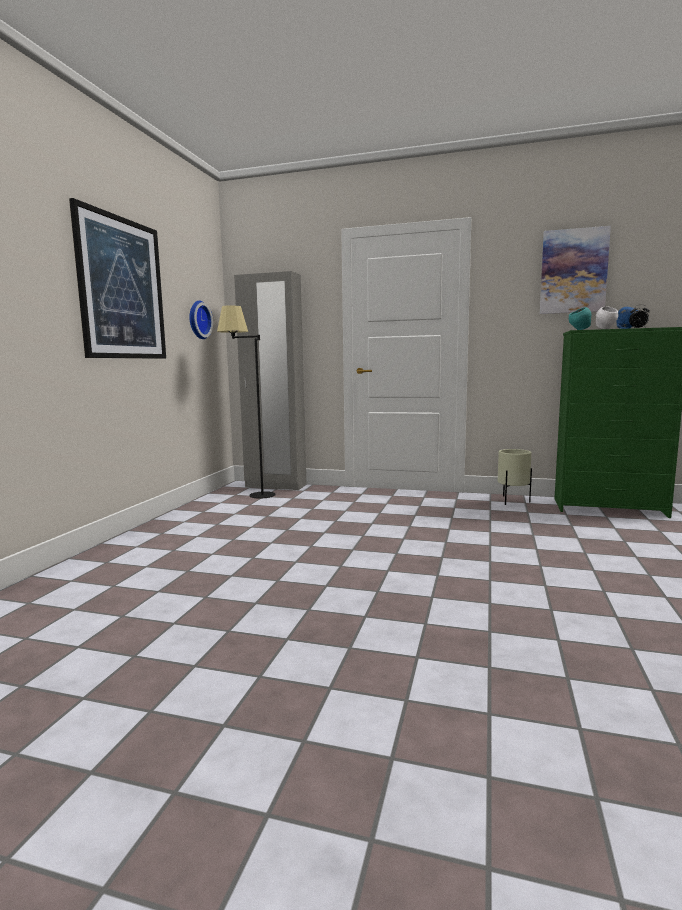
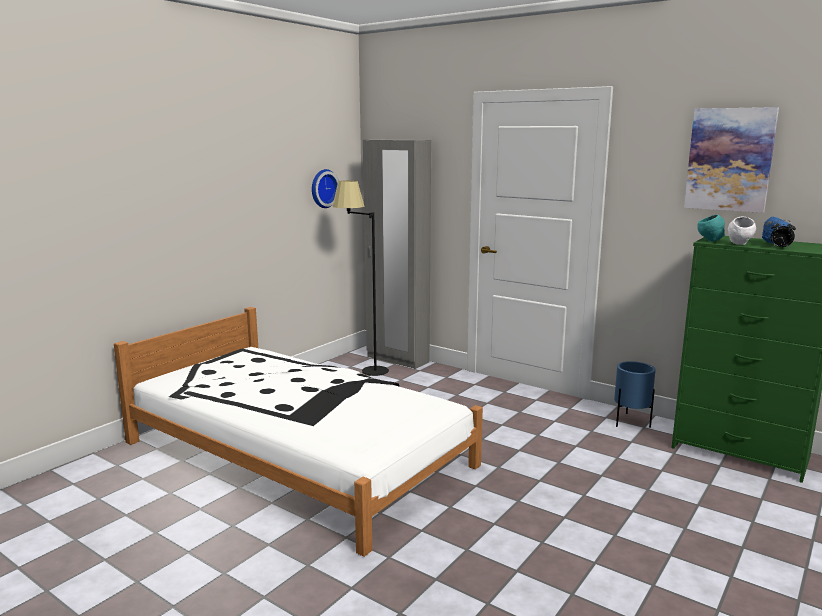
camera: 20 degrees right, 5 degrees up
(122, 288) = (231, 178): picture -> none
(244, 561) = (297, 453): none -> white bed
(512, 501) = (630, 423): beige planter -> blue planter

